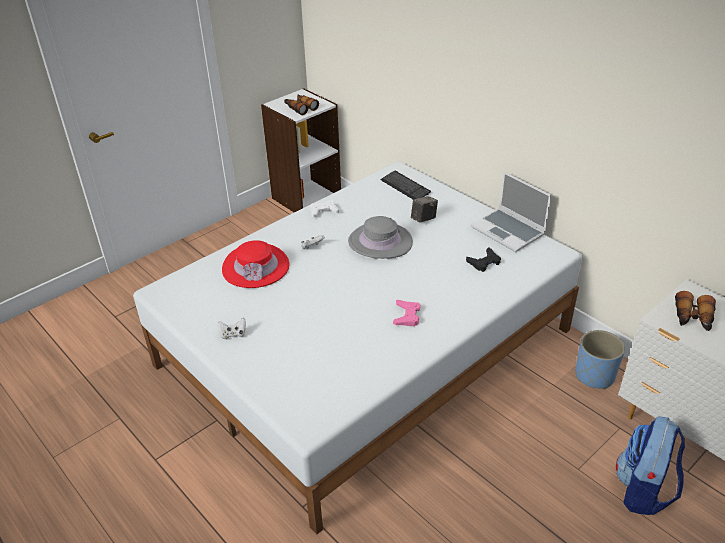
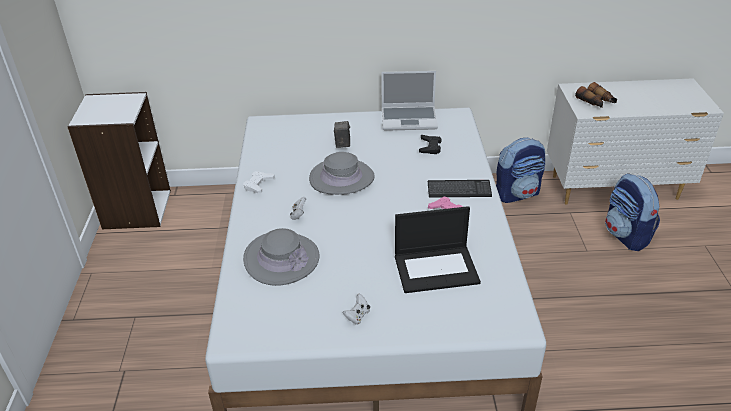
camera: 50 degrees left, 0 degrees up
(256, 267) = (281, 259): red hat -> grey hat
(300, 108) = (116, 110): binoculars -> none
(328, 347) = (437, 268): none -> laptop
(405, 187) = (289, 131): keyboard -> keyboard (459, 190)
(594, 375) = (517, 193): blue planter -> backpack

